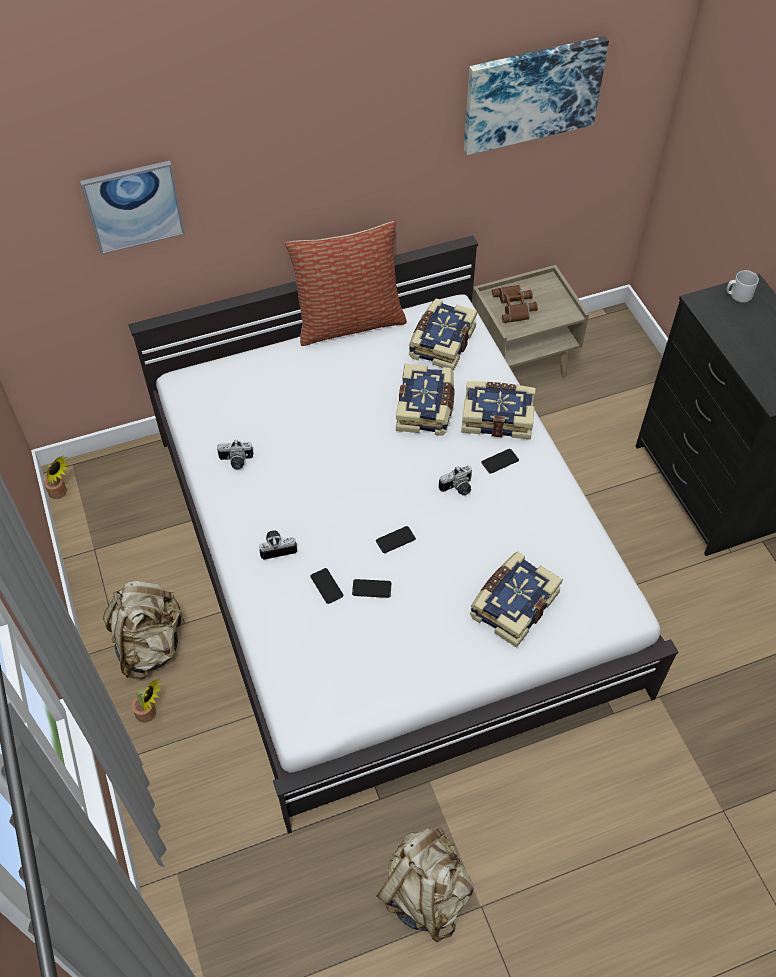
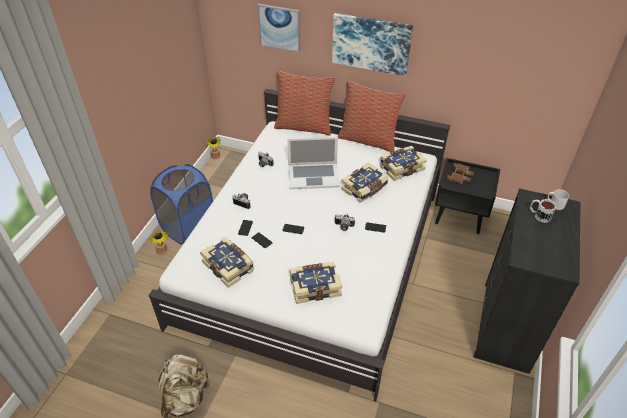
camera: 40 degrees right, 10 degrees down
(150, 645) = (189, 228): beige backpack -> blue laundry basket
(227, 355) = (304, 126): none -> pillow
(333, 433) = (313, 175): none -> laptop
(497, 416) = (395, 210): book -> book (229, 266)
(521, 364) = (460, 216): beige nightstand -> black nightstand
(532, 93) = (500, 52): picture -> picture (371, 43)
(736, 322) = (539, 215): none -> mug

